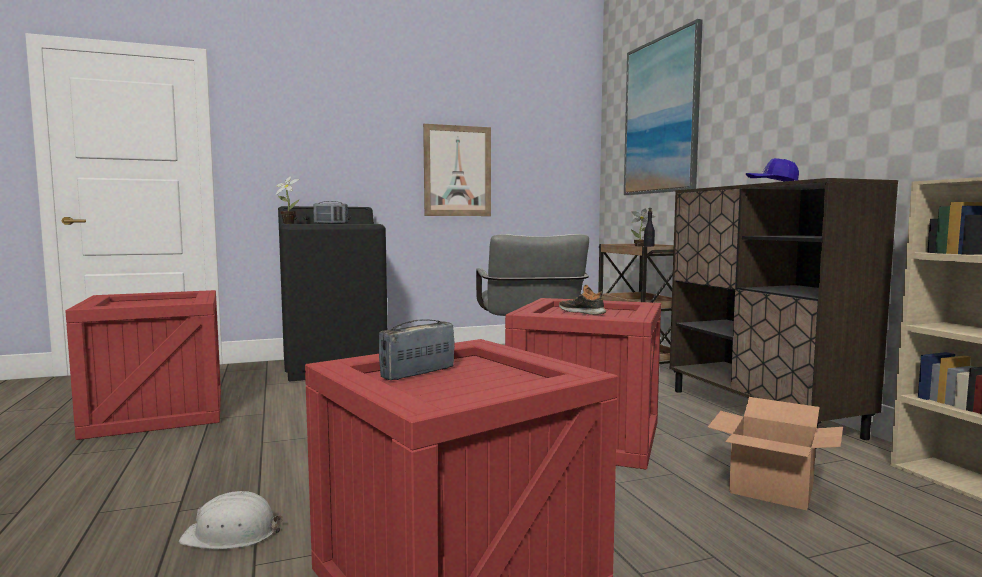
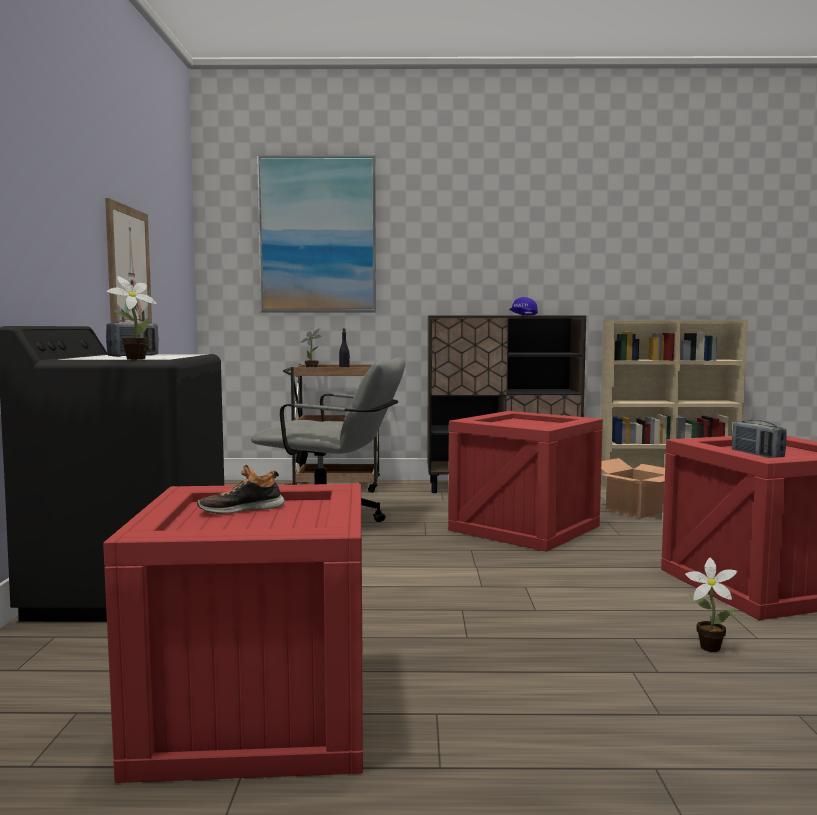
camera: 70 degrees left, 0 degrees up
(231, 534) = (707, 646): white hard hat -> potted plant
(582, 312) = (514, 424): shoe -> shoe (241, 509)

